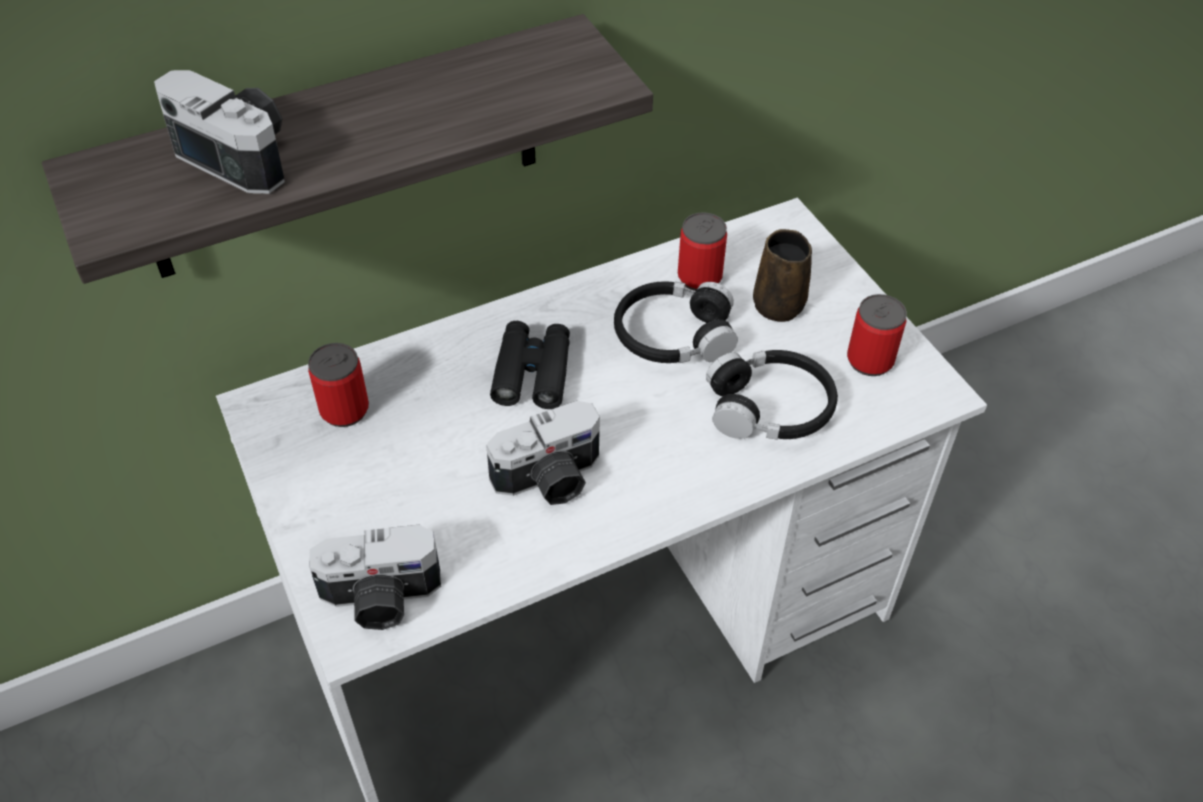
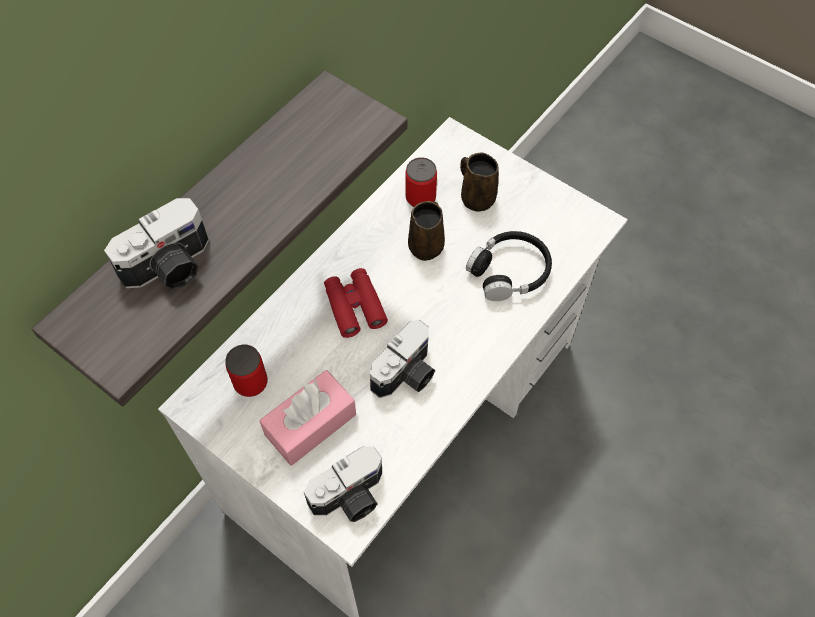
camera: 25 degrees left, 10 degrees up
(242, 154) = (171, 268): camera -> camera turned 135 degrees clockwise
(386, 488) = (310, 424): none -> pink tissue box
(532, 372) = (355, 306): black binoculars -> red binoculars
(673, 336) = (427, 245): black headphones -> brown mug
(870, 360) = (549, 216): can -> none

